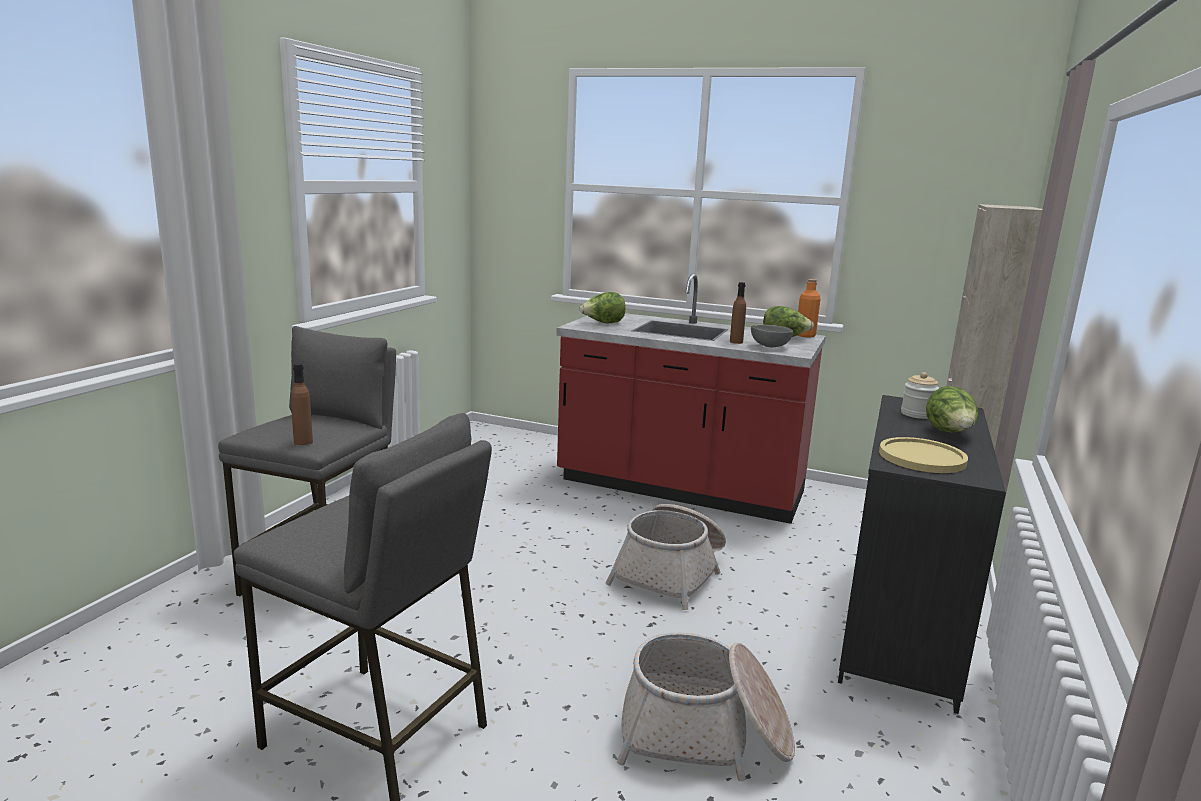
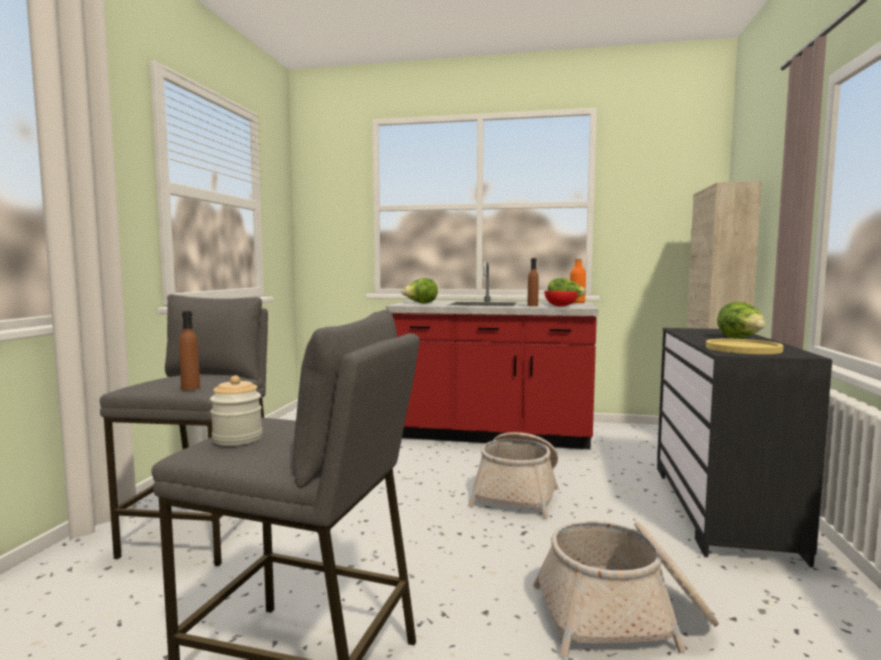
camera: 10 degrees left, 10 degrees down
(768, 346) = (559, 306): grey bowl -> red bowl
(917, 414) = (702, 333): jar -> jar (237, 439)

